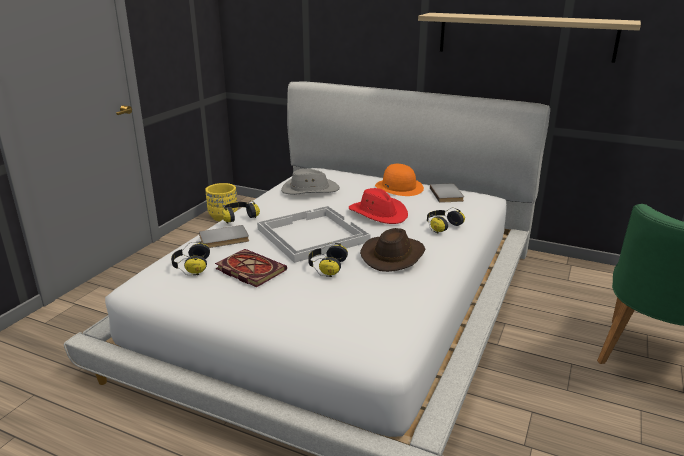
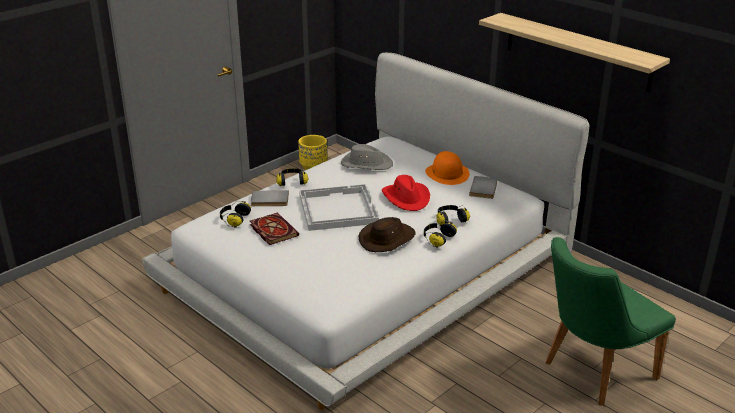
camera: 20 degrees right, 5 degrees up
(326, 267) = (329, 239): headphones -> headphones (437, 239)

